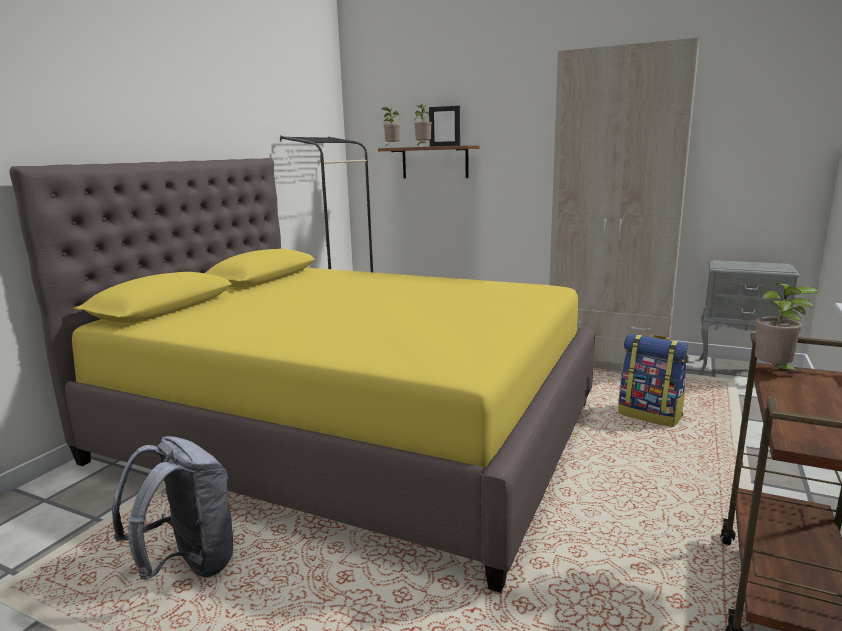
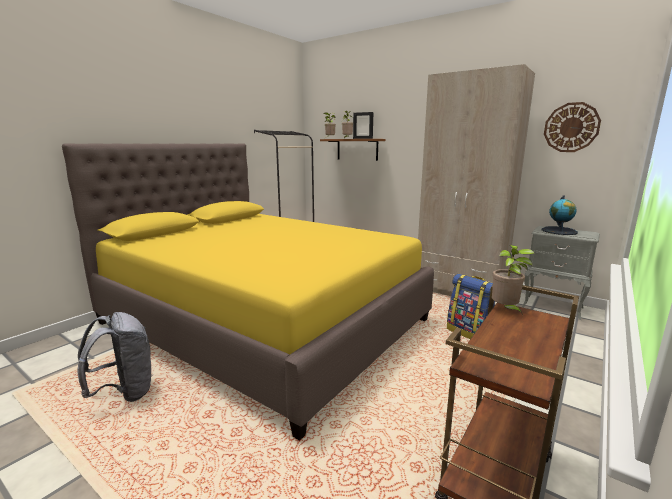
camera: 10 degrees right, 0 degrees up
(743, 265) = (559, 231): none -> globe
(748, 123) = (571, 127): none -> wall clock

